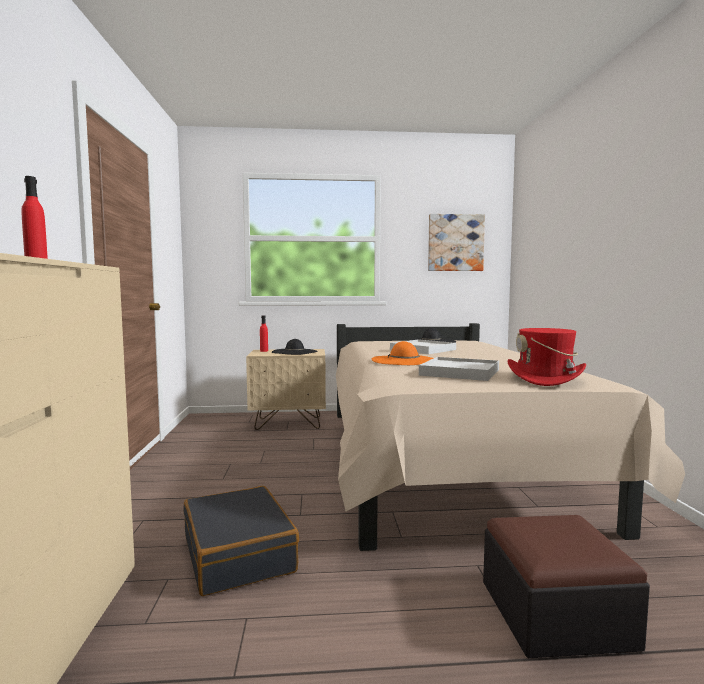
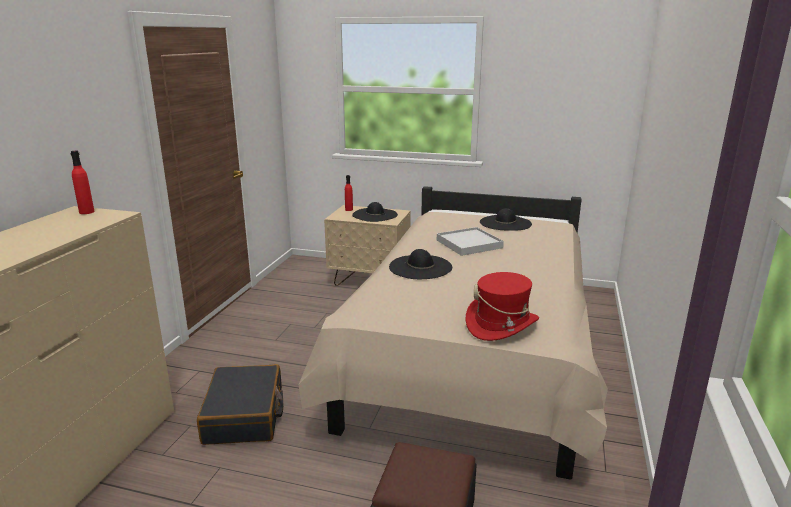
camera: 20 degrees right, 15 degrees up
(404, 360) = (420, 267): orange hat -> black hat
(455, 243) = (570, 98): picture -> none
(460, 373) = (438, 301): white tray -> none

